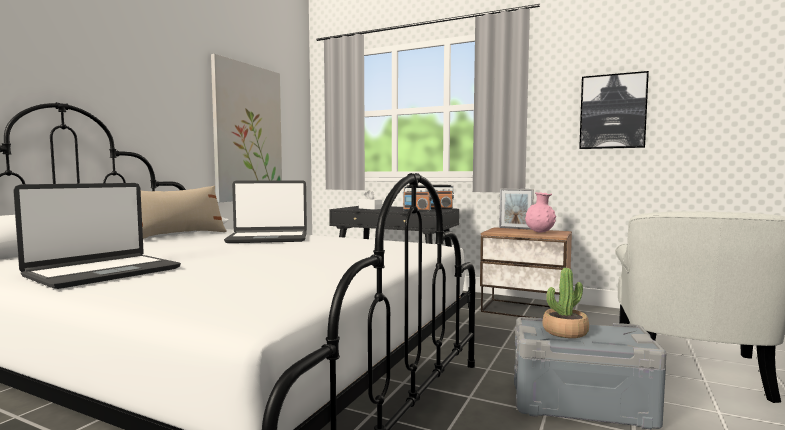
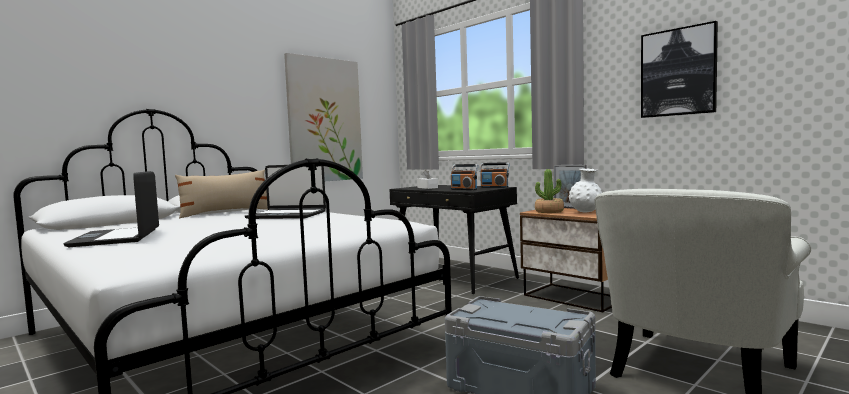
camera: 20 degrees right, 0 degrees up
(103, 272) = (117, 238): laptop -> laptop turned 105 degrees clockwise
(540, 232) = (585, 212): pink vase -> white vase
(565, 332) = (503, 313): potted plant -> potted plant (549, 211)

